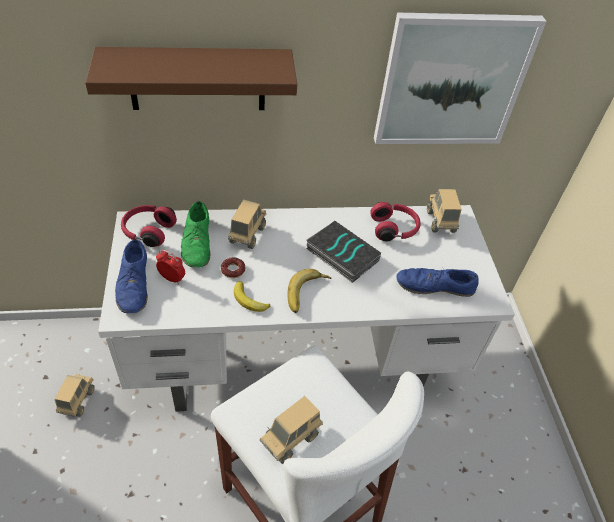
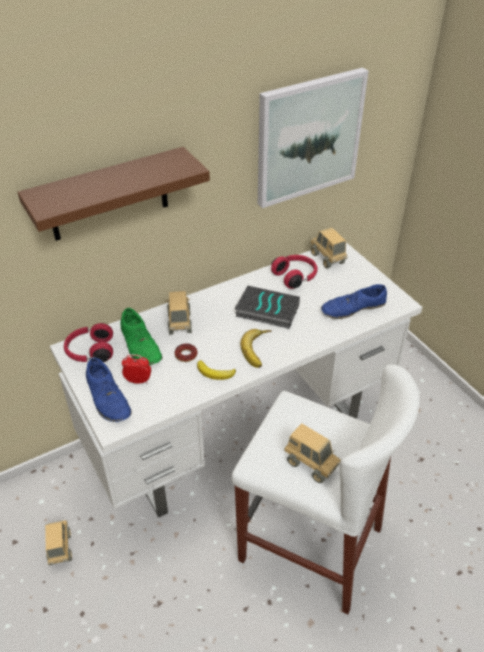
camera: 20 degrees left, 5 degrees down
(290, 439) = (311, 465): toy truck -> toy truck turned 75 degrees counterclockwise

